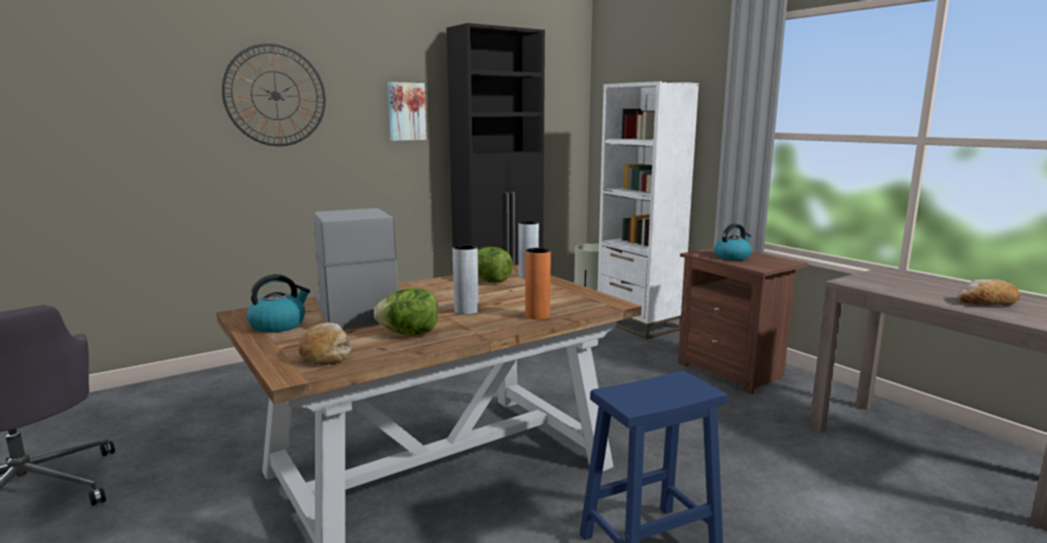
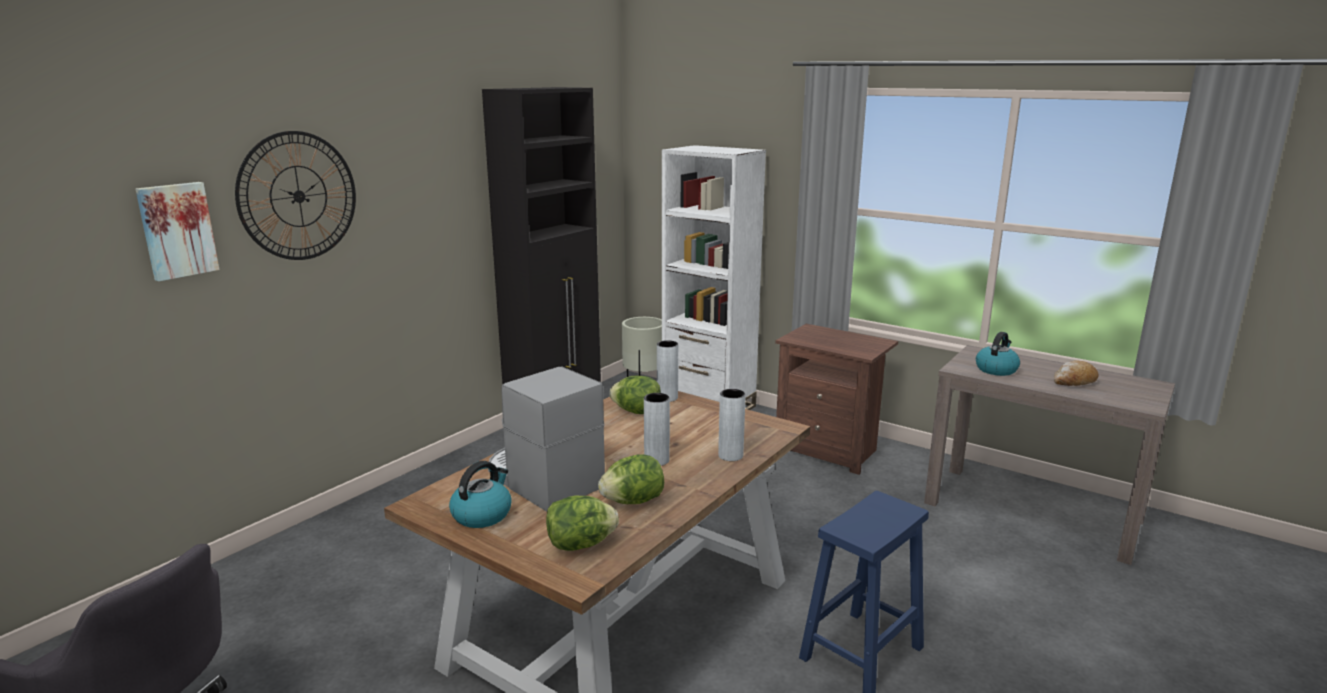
camera: 20 degrees left, 5 degrees up
(326, 354) = (580, 545): bread -> lettuce
(406, 111) = (443, 194): picture -> picture (177, 230)
(537, 316) = (730, 455): orange vase -> grey vase
(732, 257) = (828, 340): kettle -> kettle (996, 369)

